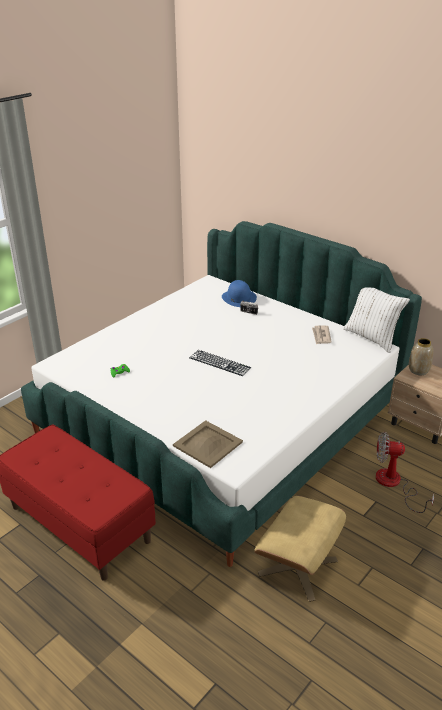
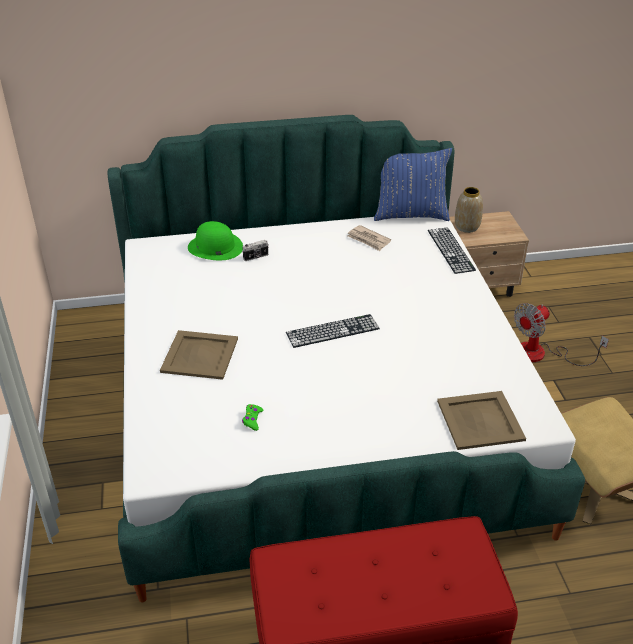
camera: 50 degrees left, 5 degrees up
(147, 336) = (200, 355): none -> beige tray
(238, 298) = (215, 247): blue hat -> green hat
(358, 367) = (451, 250): none -> keyboard
(371, 337) = (410, 215): white pillow -> blue pillow

